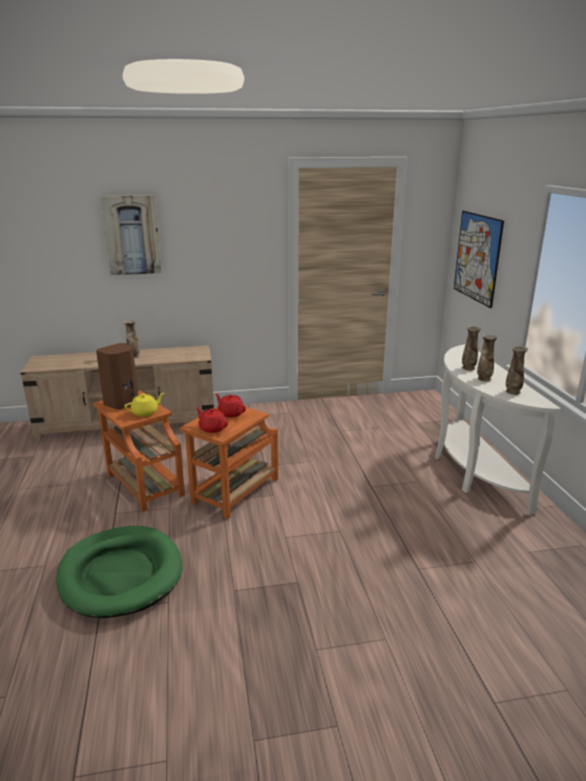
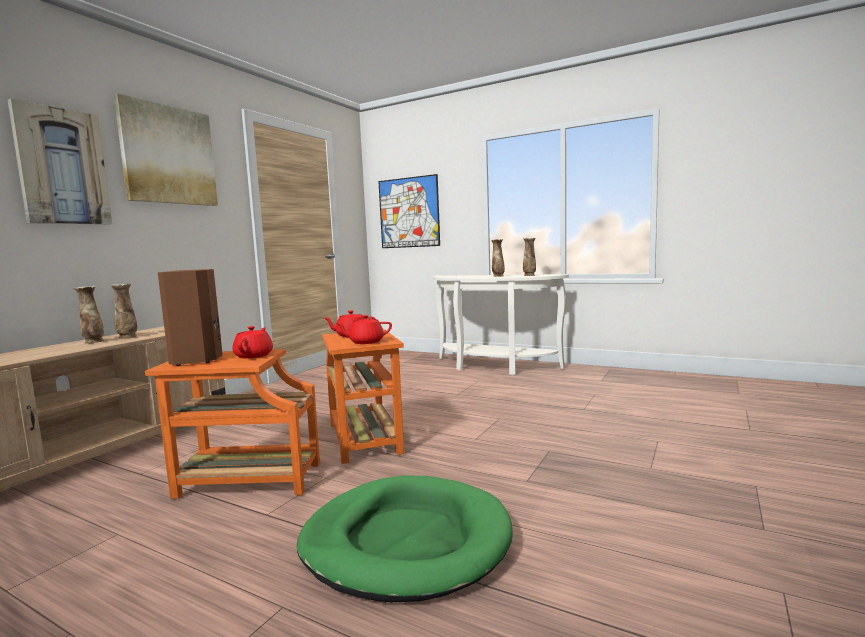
camera: 50 degrees left, 15 degrees down
(145, 412) = (254, 355): yellow teapot -> red teapot
(210, 214) = (168, 155): none -> picture
(468, 368) = (474, 276): vase -> vase (127, 337)

